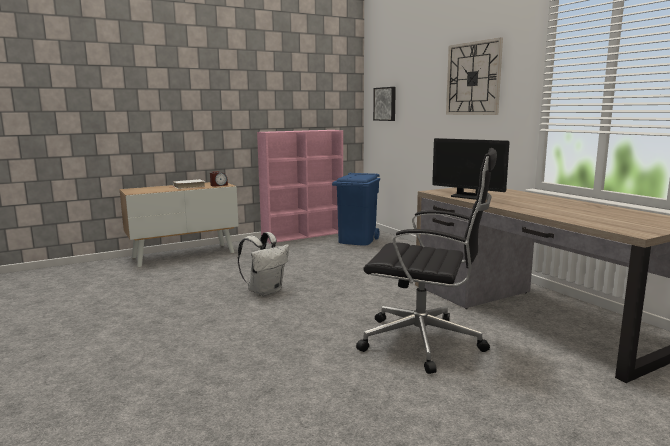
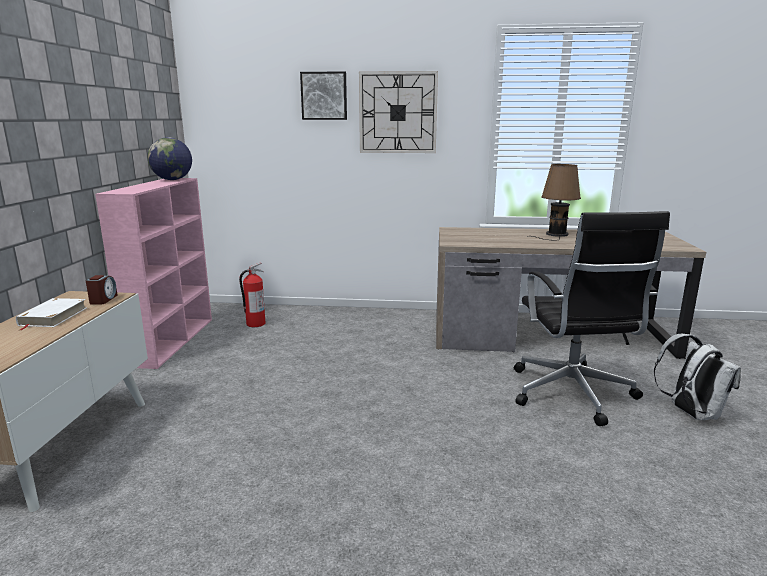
camera: 55 degrees left, 5 degrees up
(265, 291) = (341, 428): white backpack -> white backpack (690, 413)
(325, 130) = (172, 180): none -> globe
(357, 240) = (255, 324): blue trash can -> fire extinguisher
(385, 104) = (238, 138): picture -> picture (324, 96)
(425, 342) = (572, 394): black office chair -> black office chair turned 120 degrees clockwise
(468, 196) = (497, 242): monitor -> none
(551, 202) = (555, 235): none -> brown table lamp

